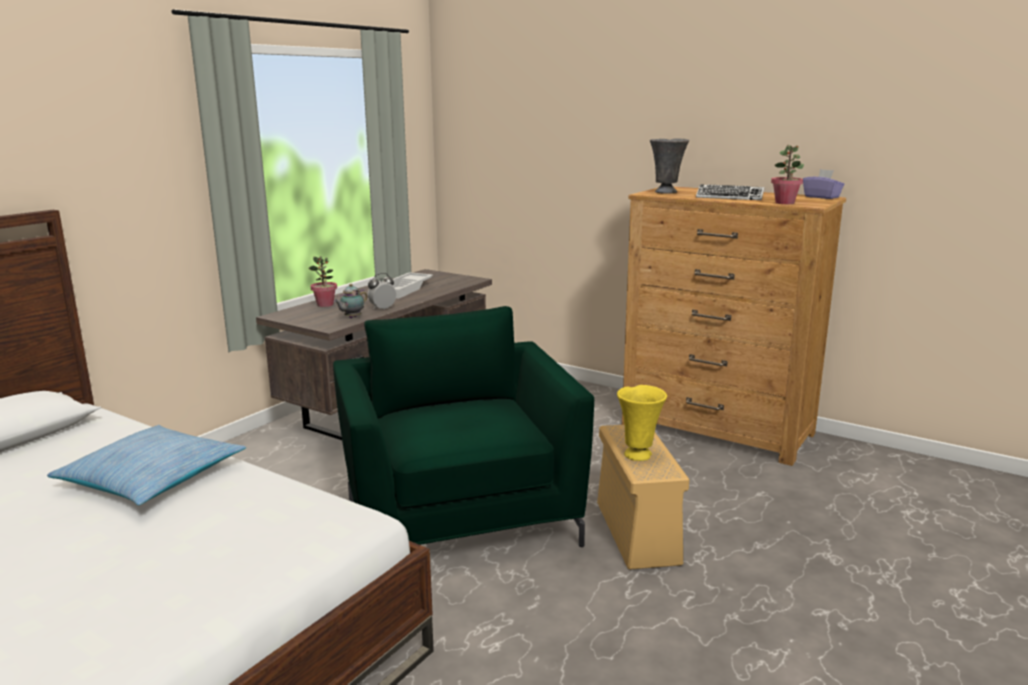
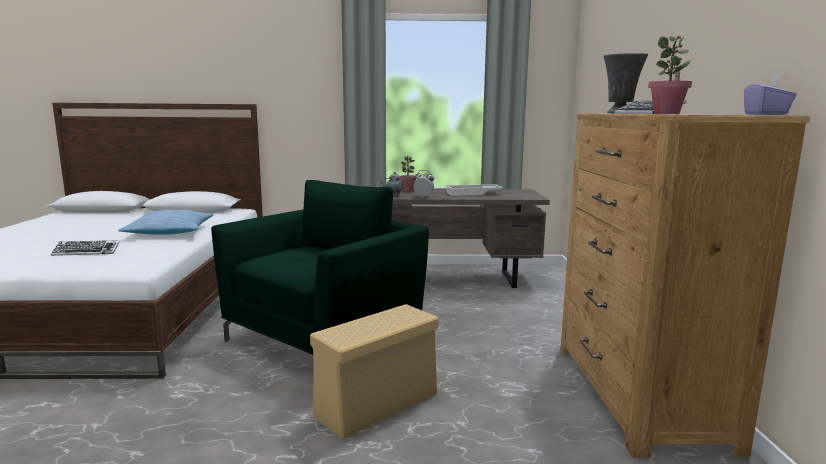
camera: 55 degrees right, 5 degrees down
(175, 555) = (86, 252): none -> keyboard
(639, 455) = (365, 325): yellow vase -> none

